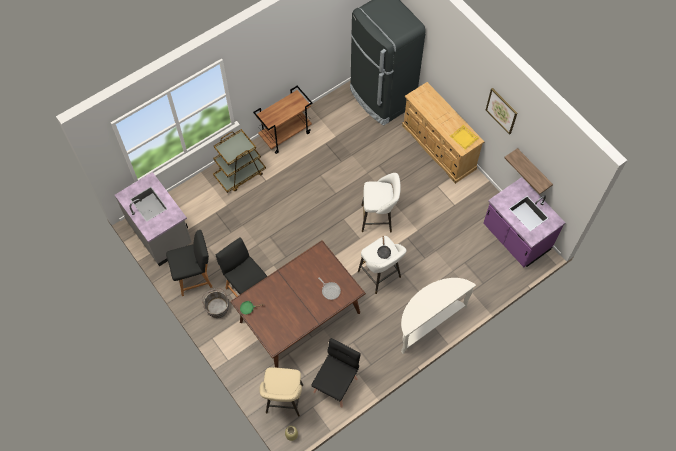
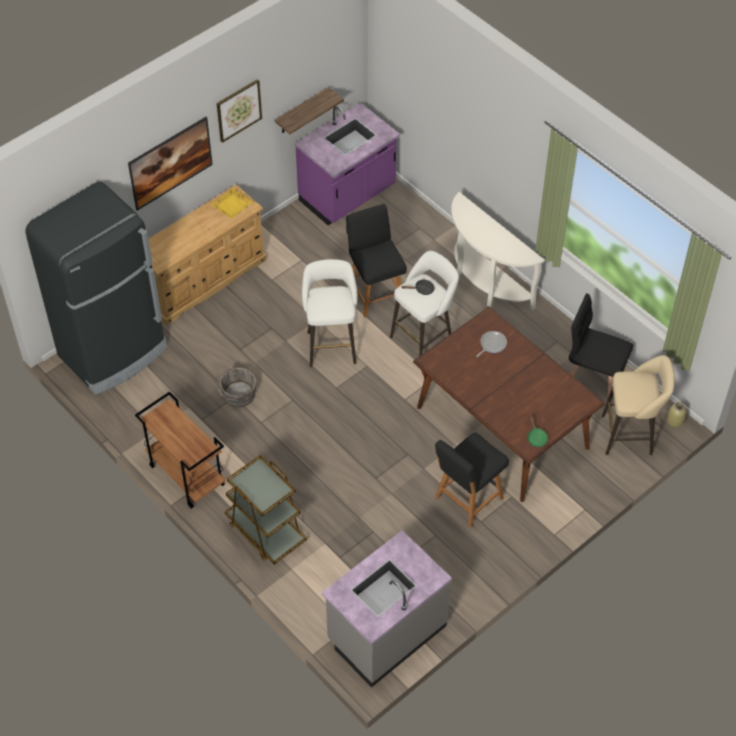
camera: 95 degrees left, 10 degrees down
(195, 277) = (458, 571): black chair -> black chair (375, 293)
(217, 306) = (502, 535): grey bucket -> grey bucket (237, 395)
(458, 83) = (172, 174): none -> picture

